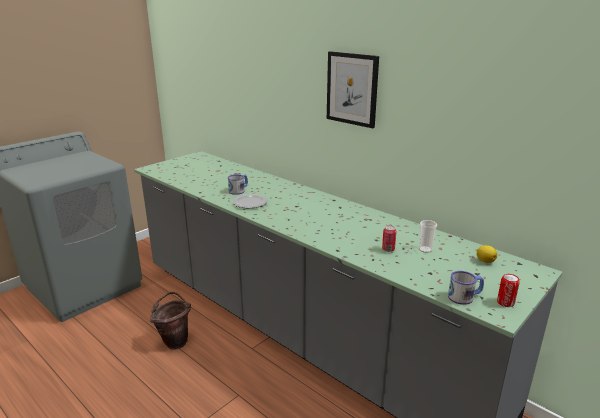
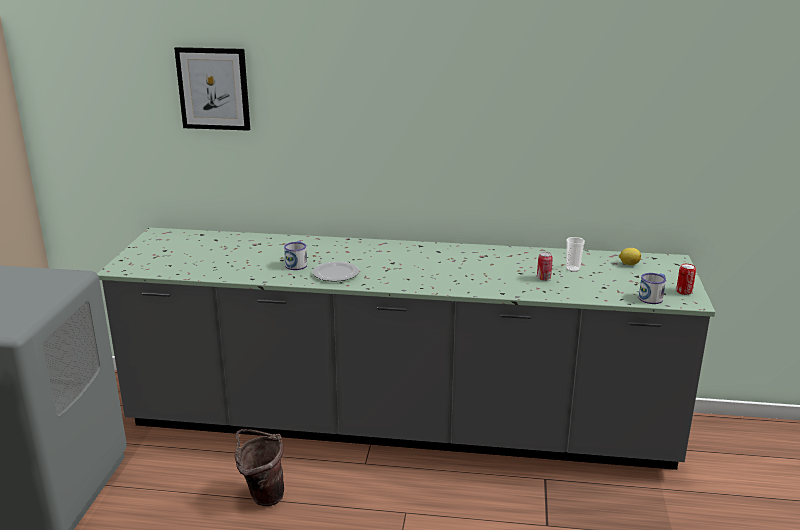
camera: 35 degrees left, 0 degrees up
(352, 89) = (430, 108): picture -> picture (213, 89)

